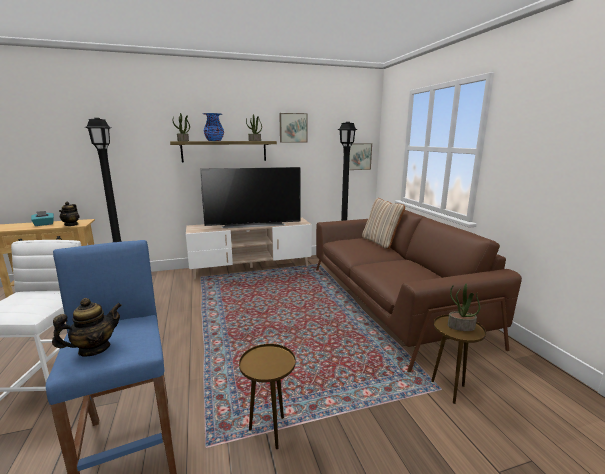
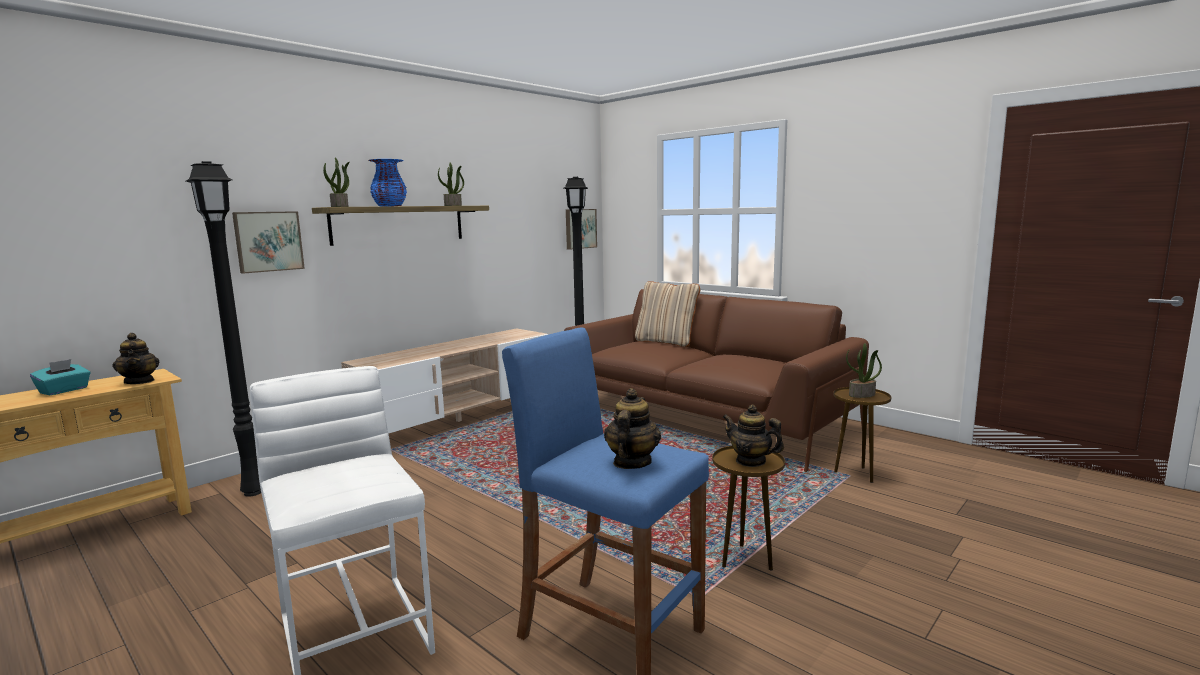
camera: 30 degrees left, 5 degrees down
(253, 224) = (461, 345): television -> none
(269, 363) = (751, 461): none -> teapot
(293, 128) = (496, 185): picture -> picture (268, 241)

